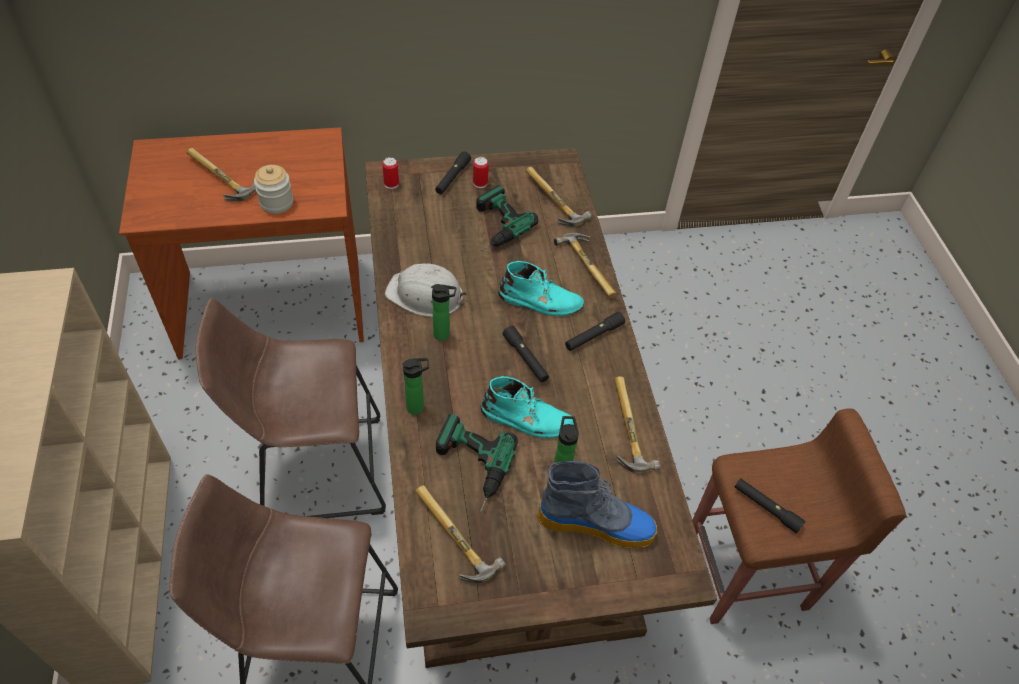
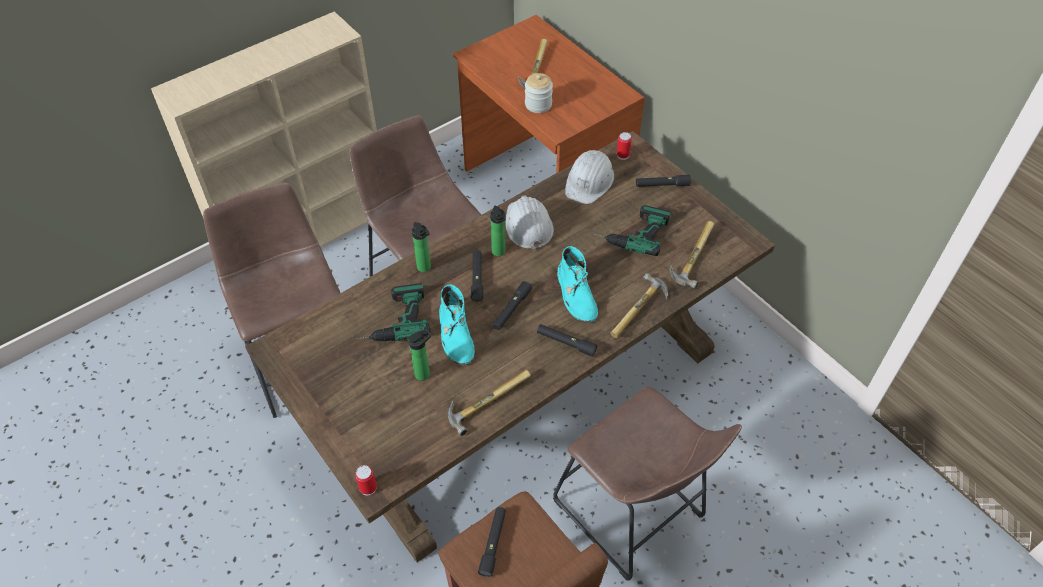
camera: 65 degrees right, 0 degrees up
(404, 222) = (589, 181): none -> white hard hat
(449, 539) = (330, 334): hammer -> none
(465, 368) = (477, 278): none -> black flashlight
(480, 183) = (671, 203): can -> can (368, 487)
(597, 524) = (389, 414): boot -> none
(683, 430) = (633, 515): none -> brown stool

